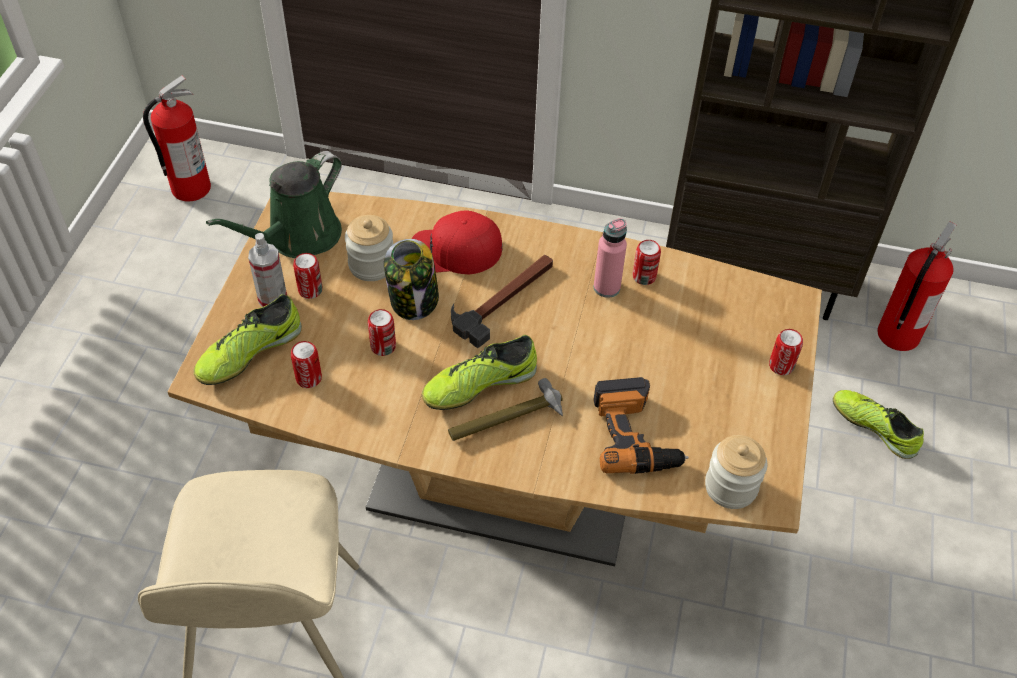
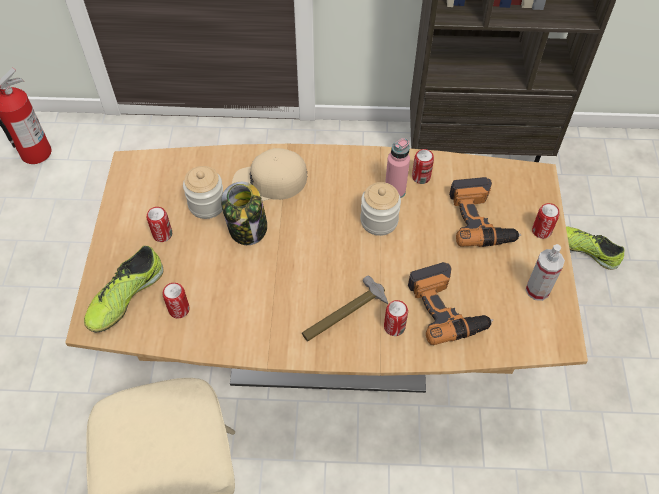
camera: 10 degrees left, 5 degrees up
(273, 299) = (134, 247): spray bottle -> spray bottle (537, 290)
(298, 237) = (142, 191): green watering can -> none
(383, 346) = (232, 271): can -> can (394, 327)
(454, 251) = (269, 181): red cap -> beige cap
(479, 384) = (316, 289): shoe -> none
(504, 299) = (318, 214): hammer -> none
(707, 338) = (481, 219): none -> power drill
(731, 487) = (529, 337): jar -> jar (379, 221)
(897, 335) = (585, 177): fire extinguisher -> none

